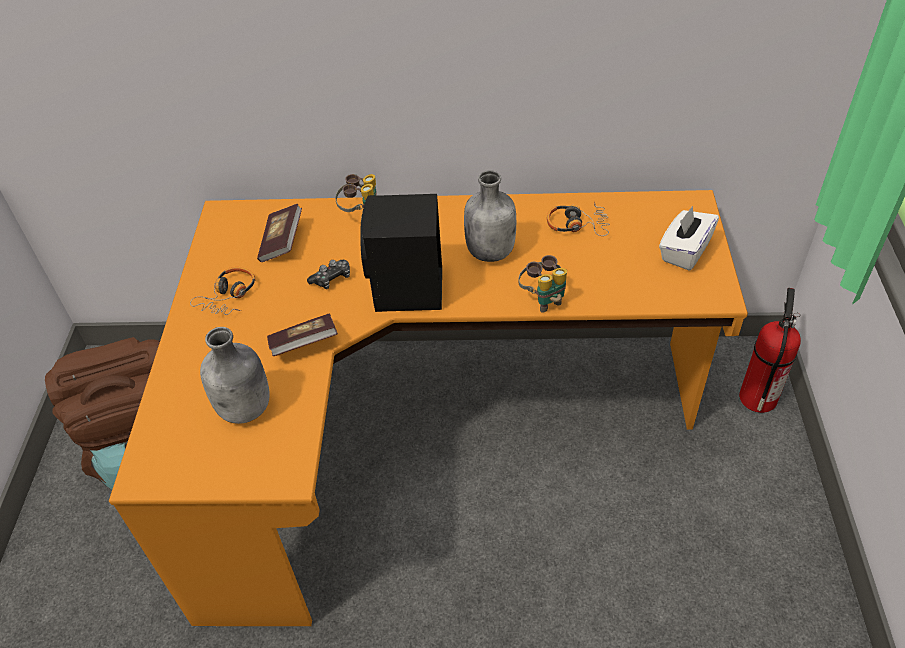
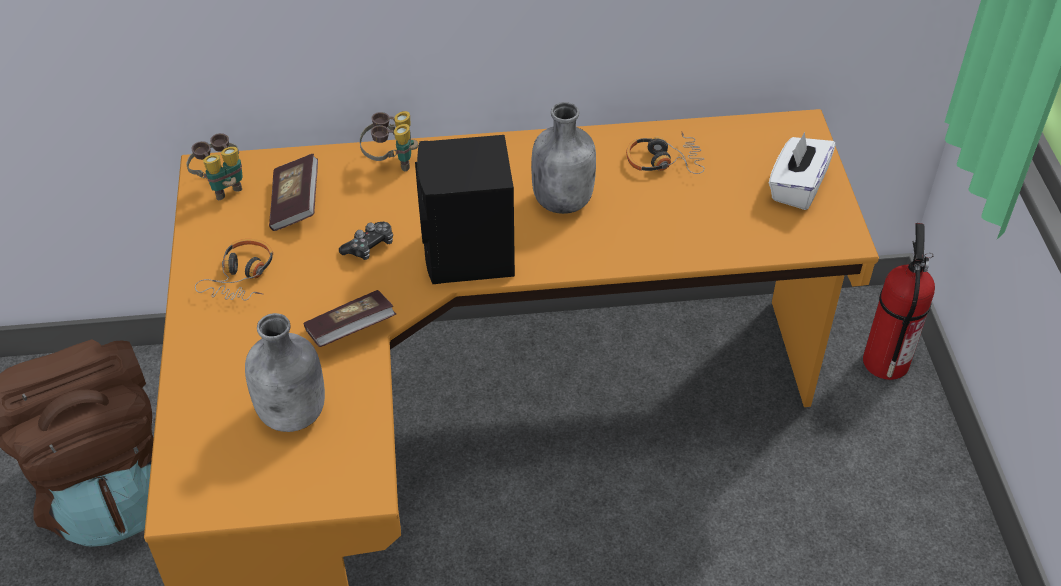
camera: 10 degrees left, 0 degrees up
(543, 299) = (636, 255): binoculars -> binoculars (222, 185)

